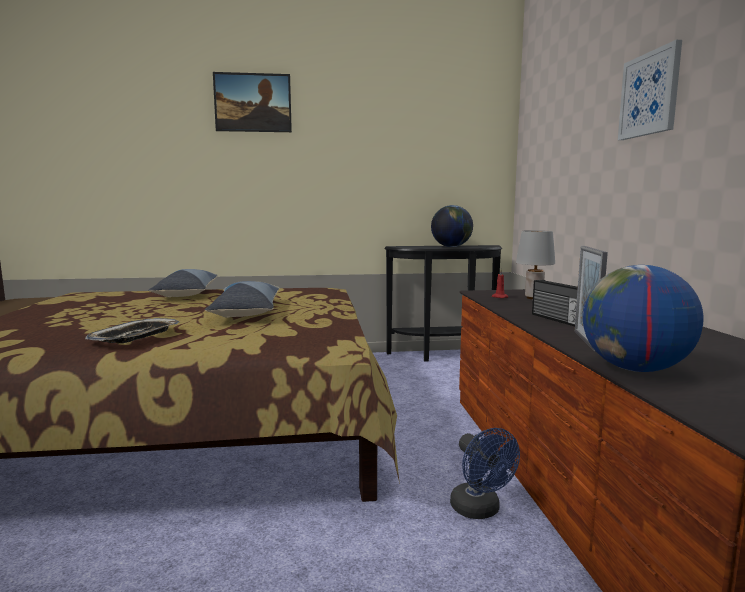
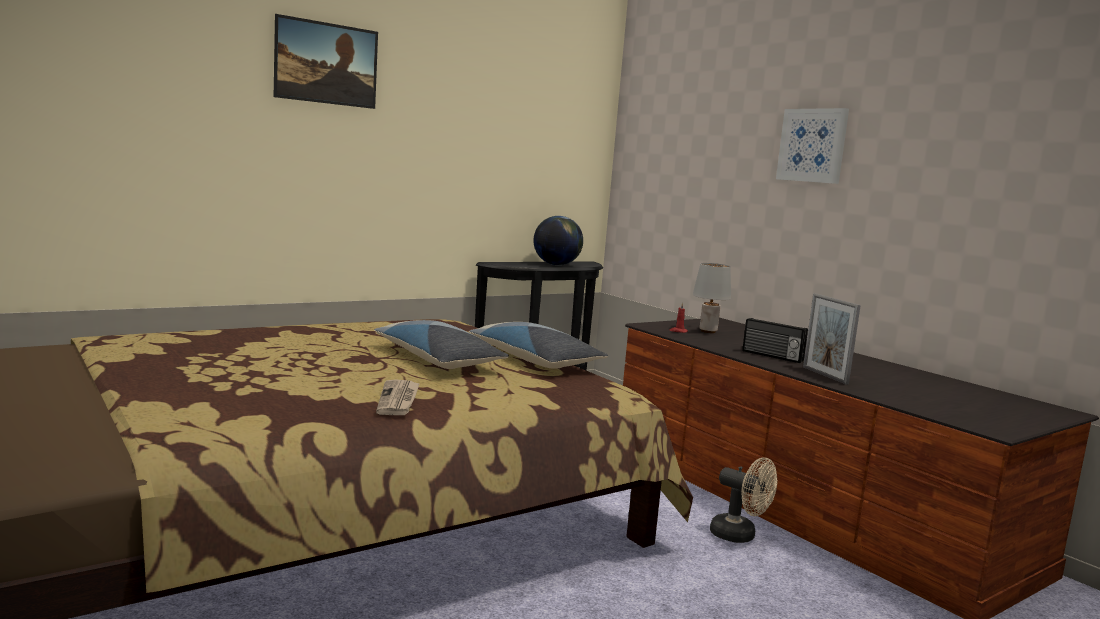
camera: 30 degrees left, 0 degrees up
(136, 337) = (399, 400): tray -> newspaper
(187, 293) = (285, 335): pillow -> pillow (534, 359)
(480, 510) = (739, 536): blue fan -> beige fan
(634, 369) = (890, 396): globe -> none

